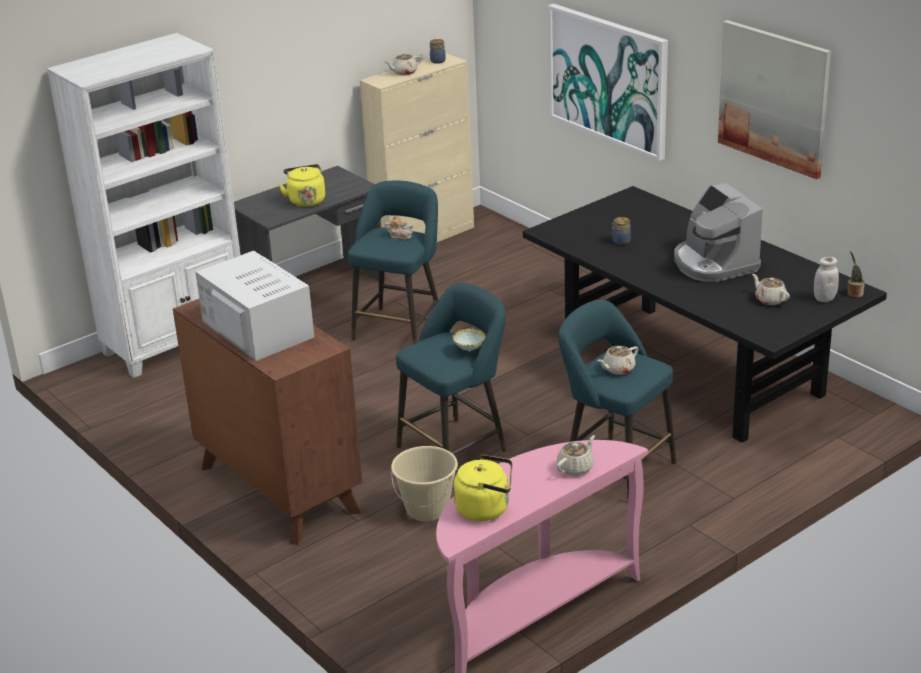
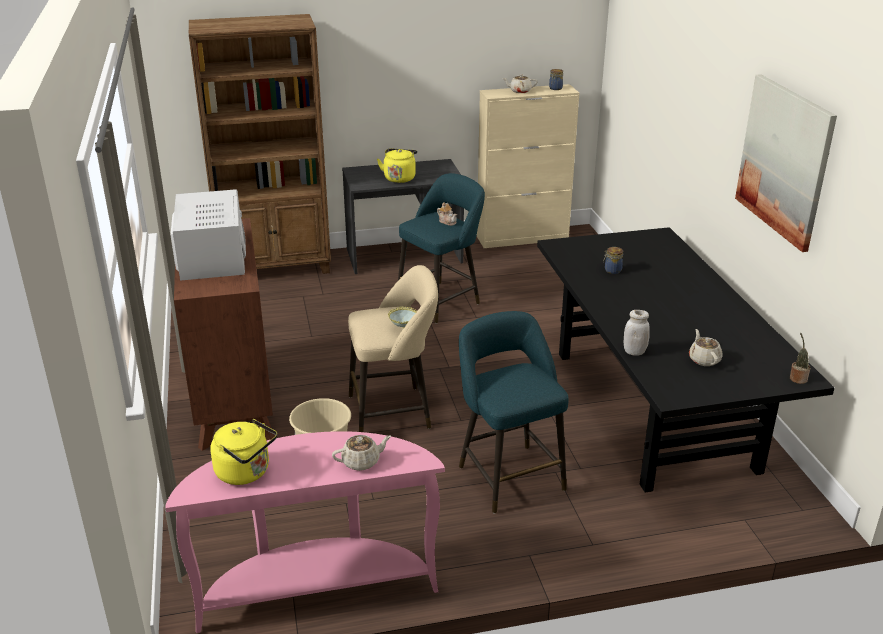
camera: 25 degrees right, 0 degrees up
(177, 343) = (276, 267): white bookcase -> brown bookcase
(456, 447) = (395, 411): turquoise stool -> beige stool
(608, 79) = (674, 125): picture -> none
(618, 369) = (512, 382): beige teapot -> none
(713, 263) = (680, 311): coffee machine -> none
(824, 298) = (761, 374): white jar -> white jar (634, 352)

